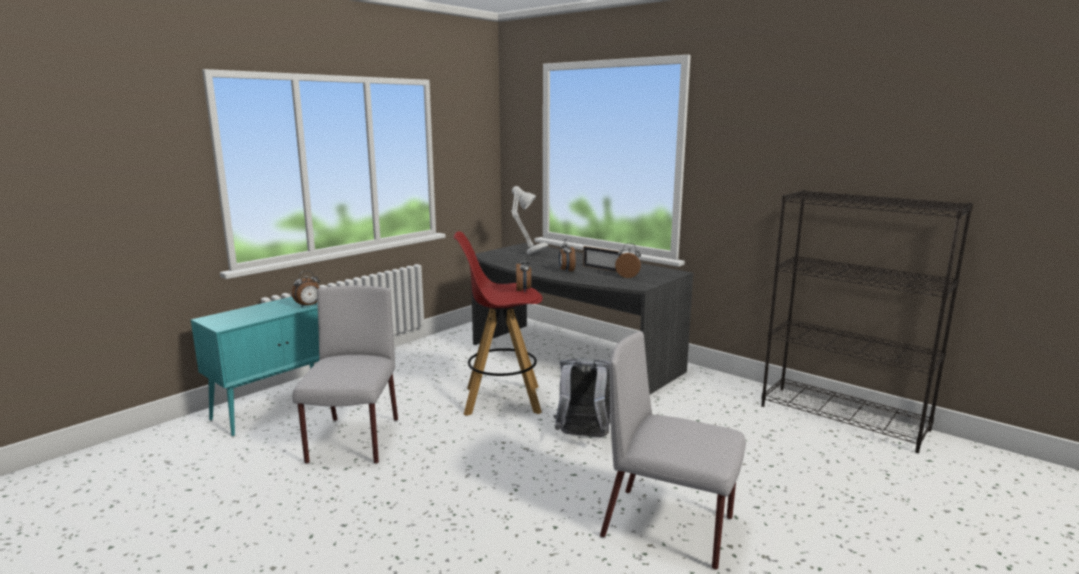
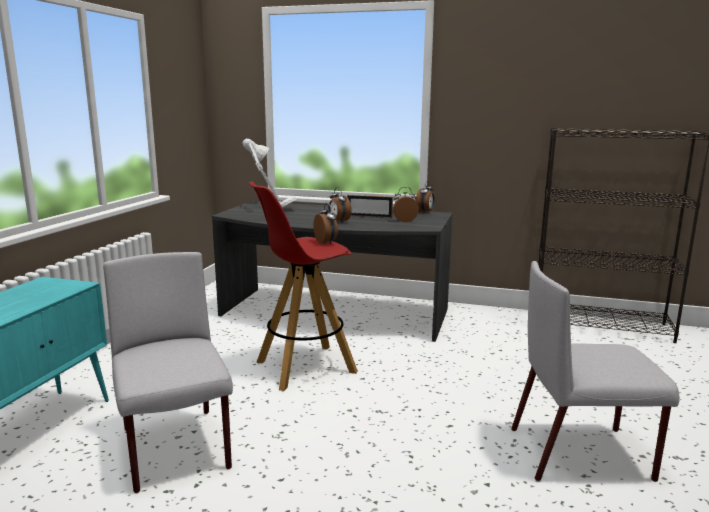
camera: 25 degrees left, 0 degrees up
(308, 306) = (67, 290): alarm clock -> alarm clock (425, 212)
(583, 437) = (421, 387): grey backpack -> none

